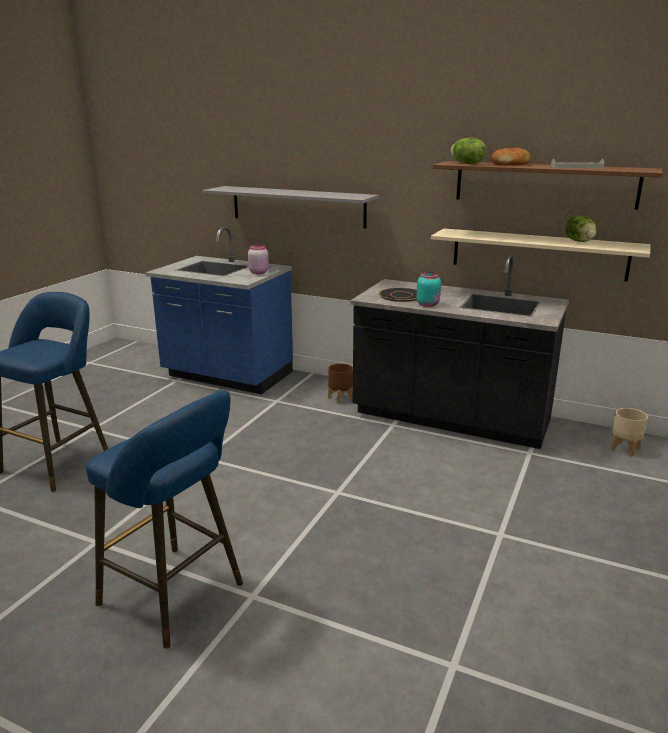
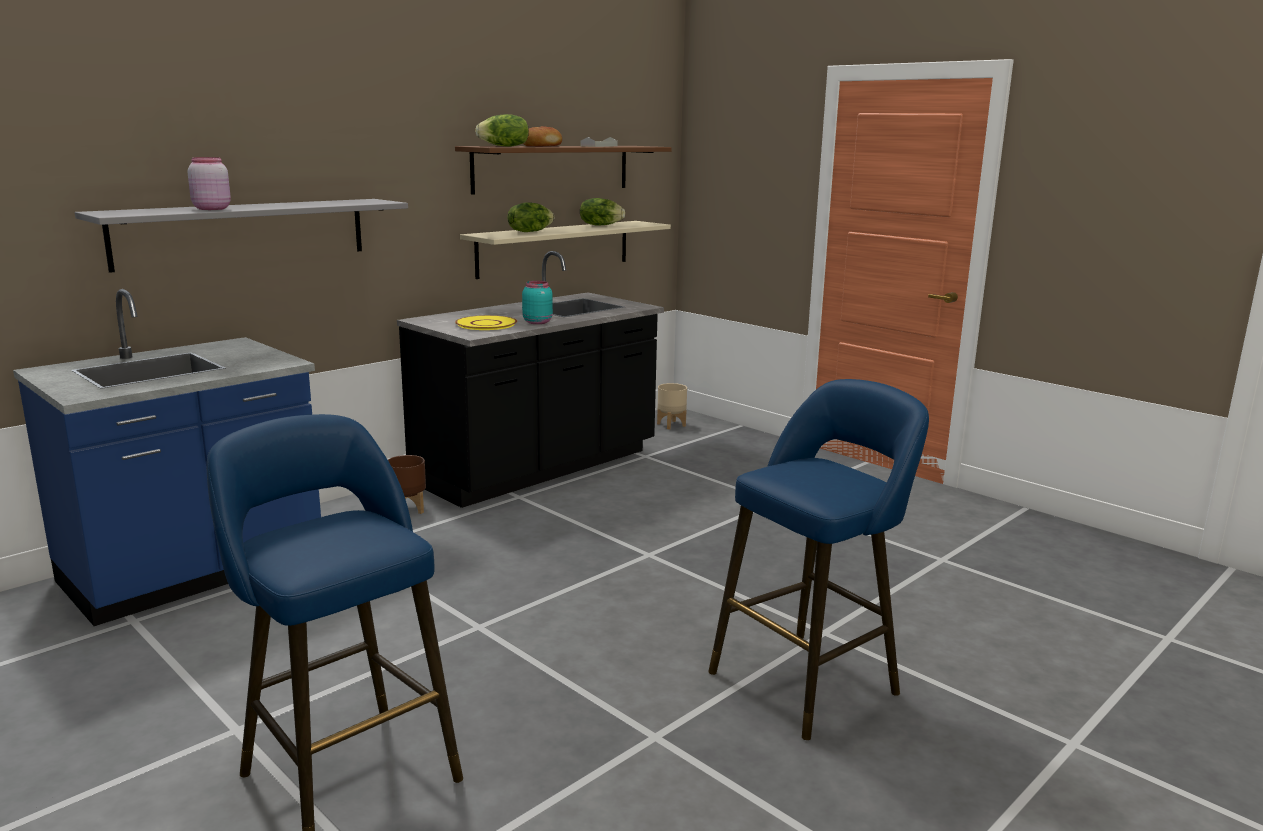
camera: 70 degrees left, 5 degrees down
(259, 272) = (248, 352): pink jar -> pink jar (211, 209)
(401, 295) = (486, 324): black plate -> yellow plate
(491, 235) = (530, 231): none -> lettuce

